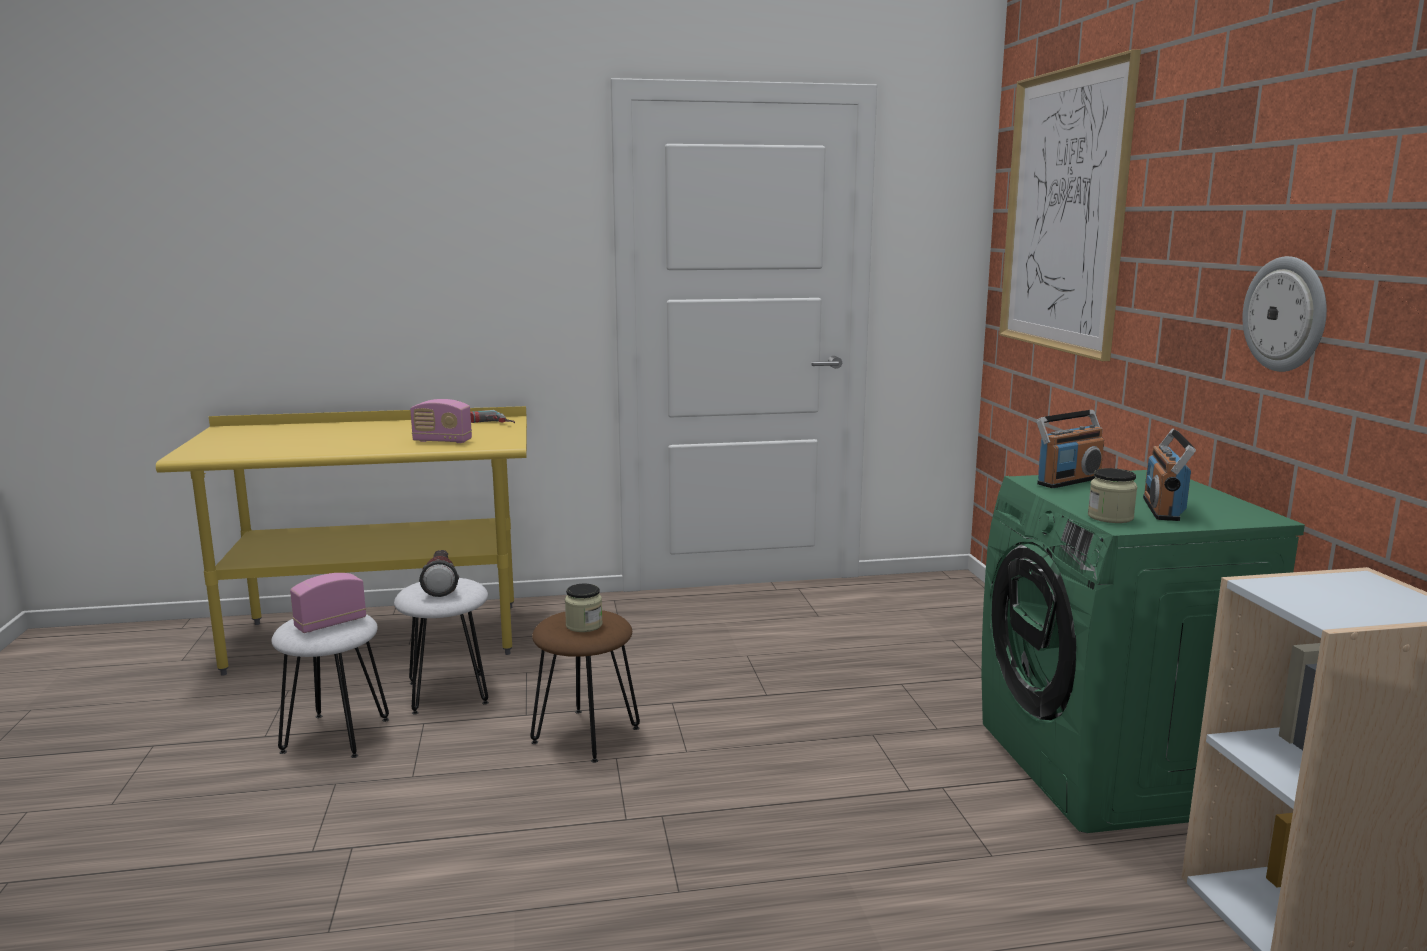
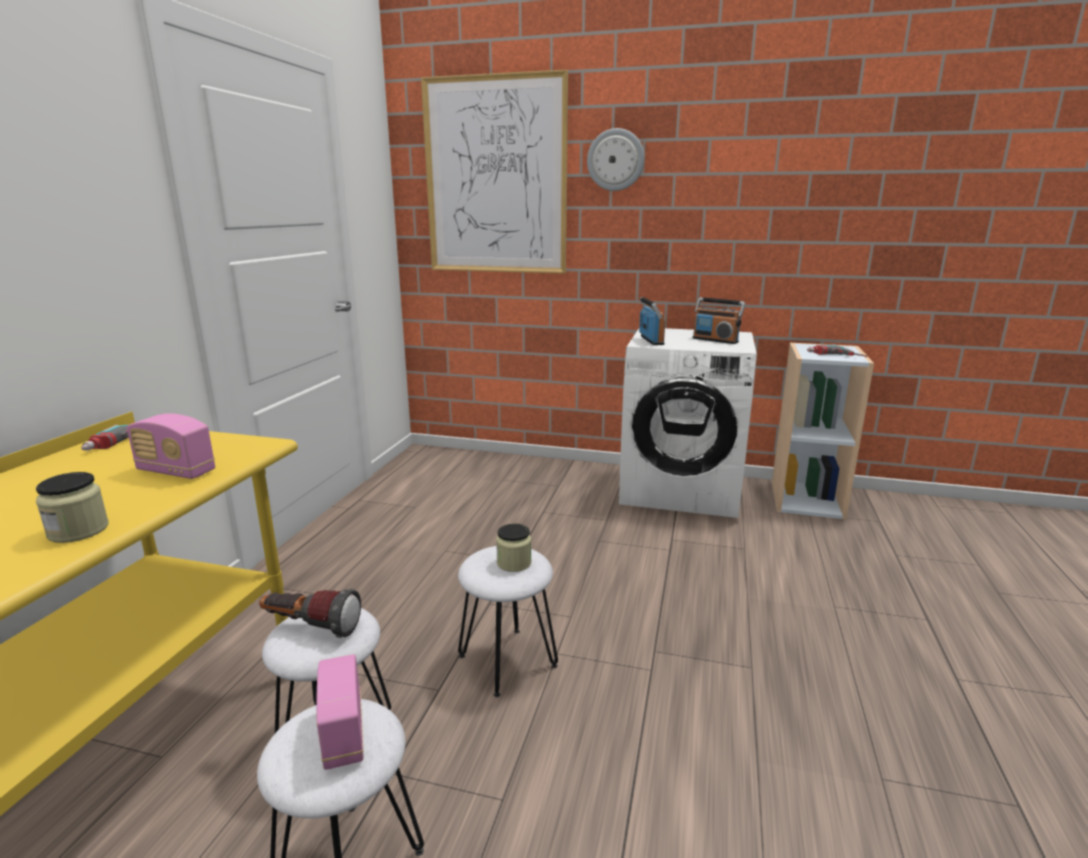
camera: 65 degrees left, 5 degrees up
(442, 441) = (176, 471): radio -> radio turned 75 degrees clockwise
(587, 735) = (508, 660): brown stool -> white stool
(1107, 772) = (680, 494): green washing machine -> white washing machine
(1110, 517) = (726, 348): jar -> jar (78, 531)
(1286, 314) = (717, 230): wall clock -> wall clock (615, 160)
(1308, 601) = (834, 356): none -> power drill

